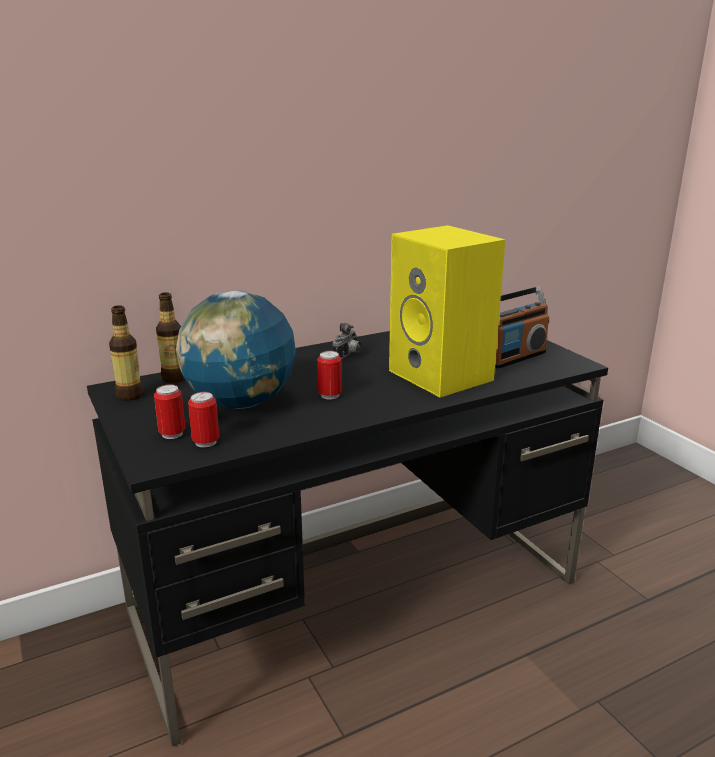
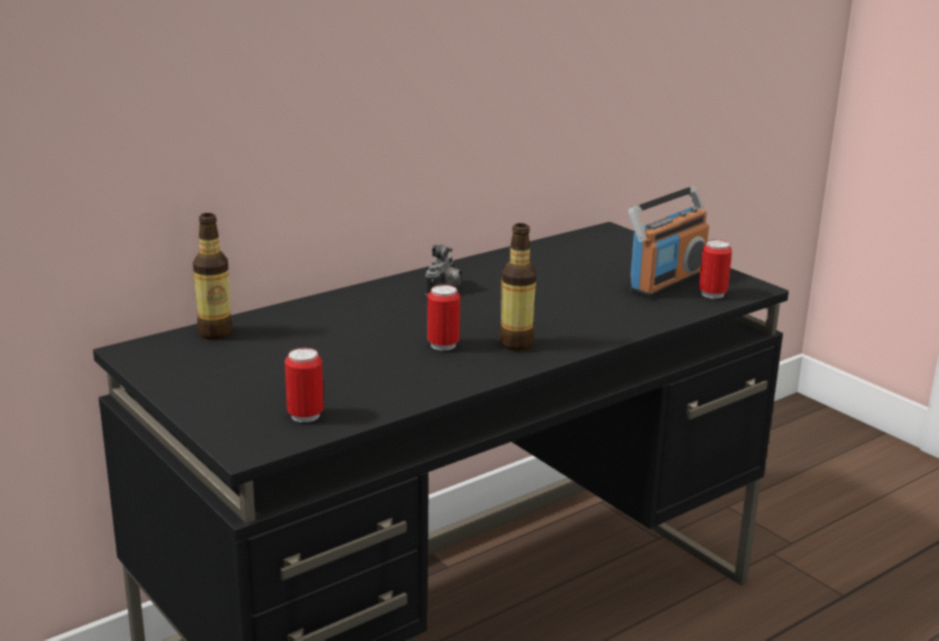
camera: 10 degrees left, 0 degrees up
(130, 395) = (165, 360): bottle -> bottle (516, 344)
(172, 434) = (253, 407): can -> can (712, 294)
(240, 403) = (326, 361): globe -> none
(443, 376) = (583, 311): yellow speaker -> none

